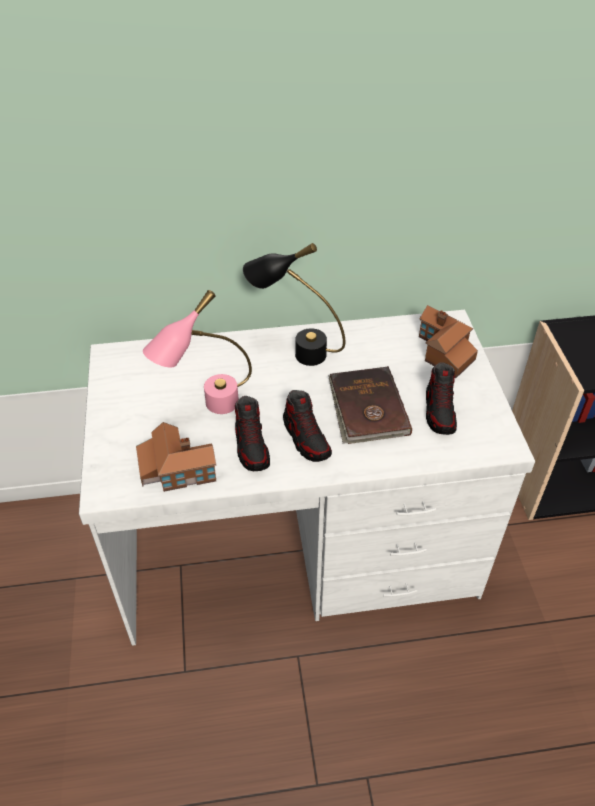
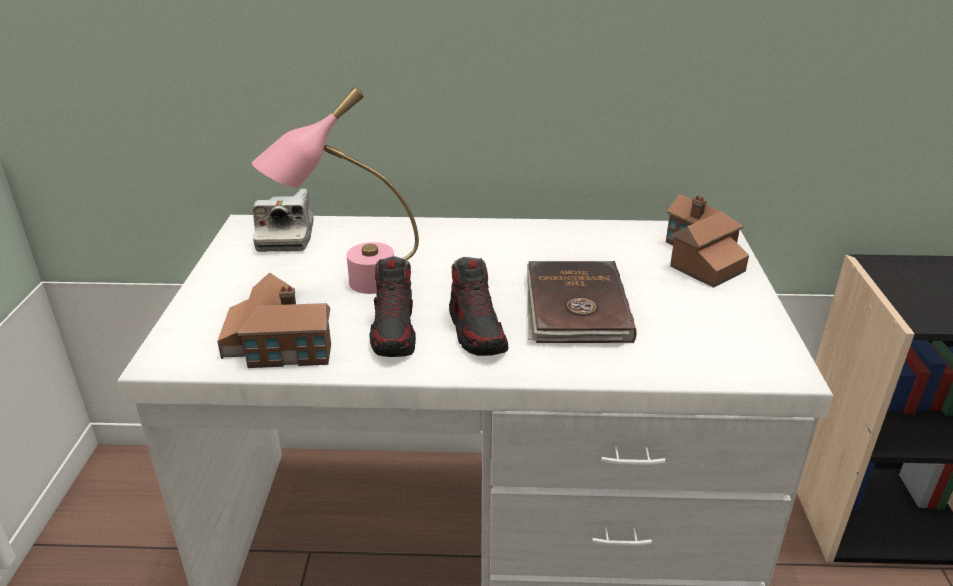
camera: 10 degrees right, 15 degrees down
(143, 364) = (286, 237): none -> camera
(295, 352) = (490, 242): black table lamp -> none
(440, 411) = (684, 320): shoe -> none

